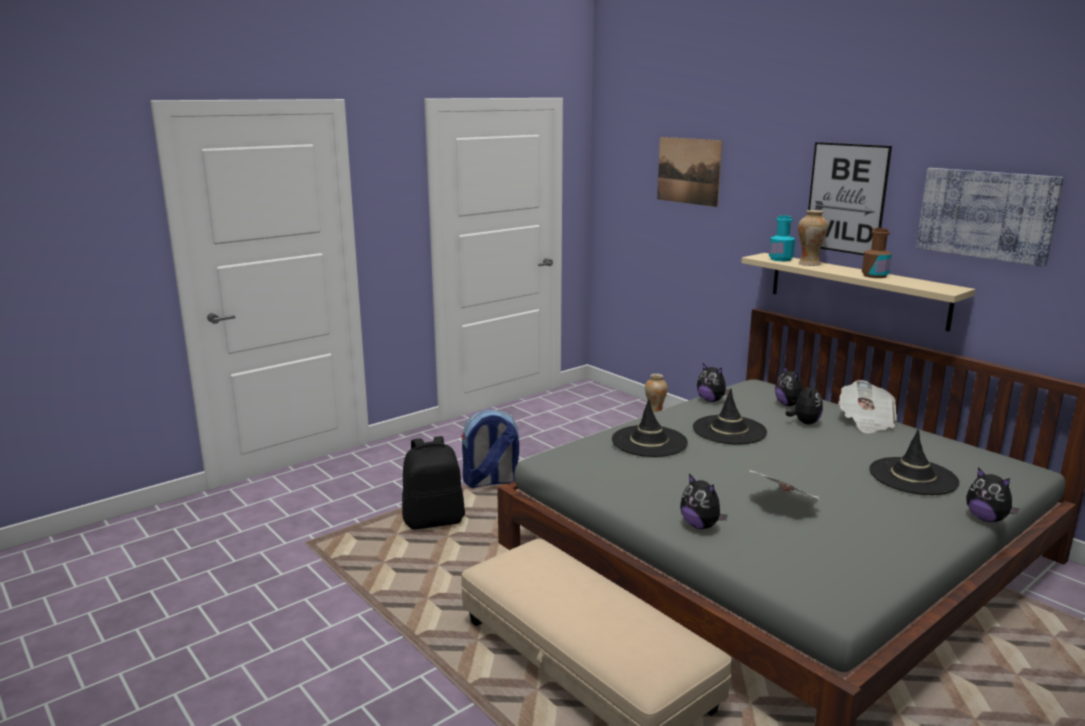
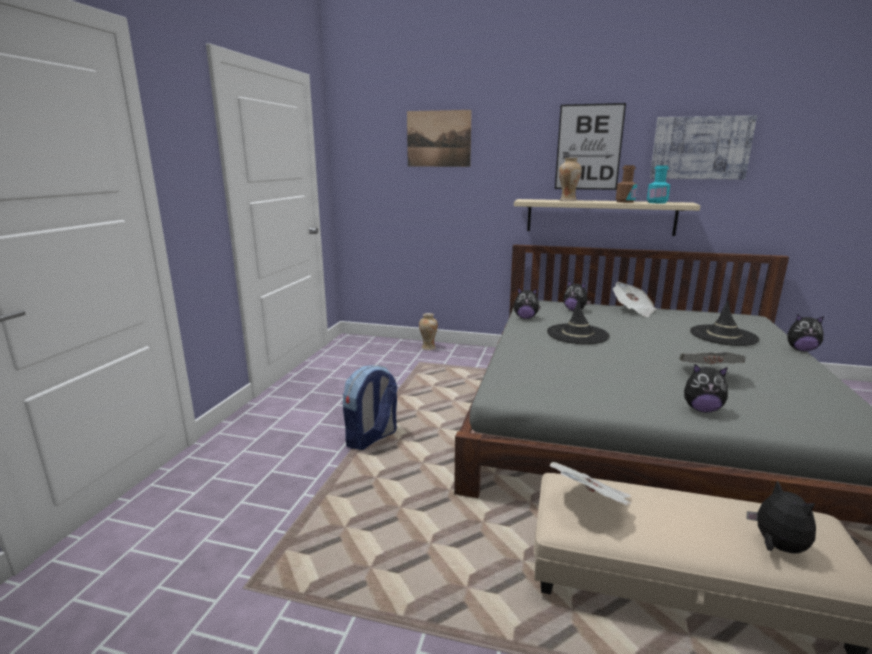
camera: 35 degrees left, 0 degrees up
(434, 520) = (365, 496): black backpack -> none
(528, 564) = (591, 502): none -> newspaper
(649, 442) = (548, 356): black hat -> none
(780, 259) = (542, 200): turquoise bottle -> turquoise bottle (657, 202)
(804, 423) = (605, 319): plush toy -> plush toy (777, 547)

